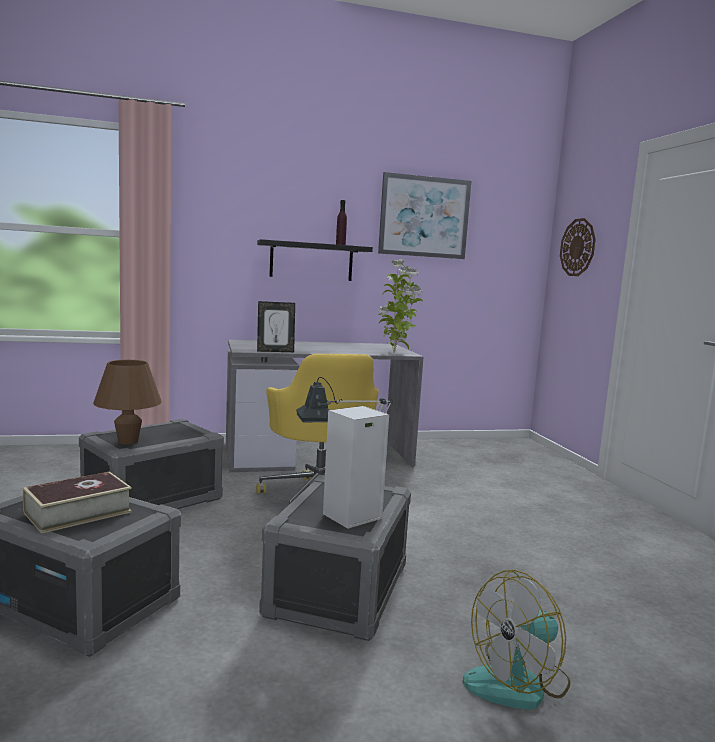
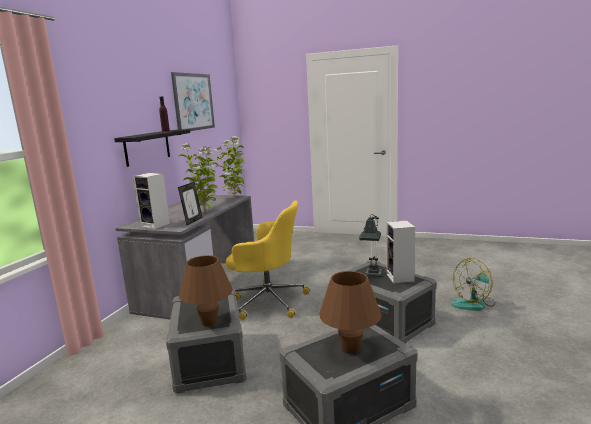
camera: 55 degrees left, 5 degrees up
(78, 512) = (351, 349): book -> brown table lamp
(248, 345) = (156, 225): none -> speaker
(319, 351) = (205, 212): none -> potted plant
(518, 683) = (474, 303): fan -> fan turned 60 degrees clockwise
(578, 247) = (268, 111): wall clock -> none

